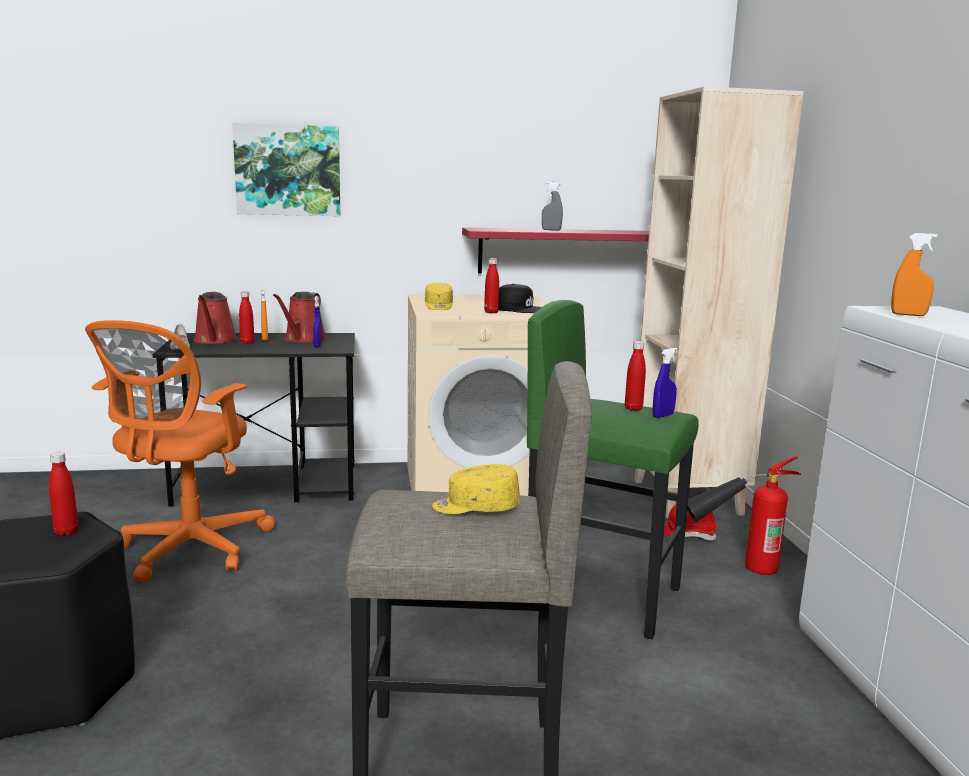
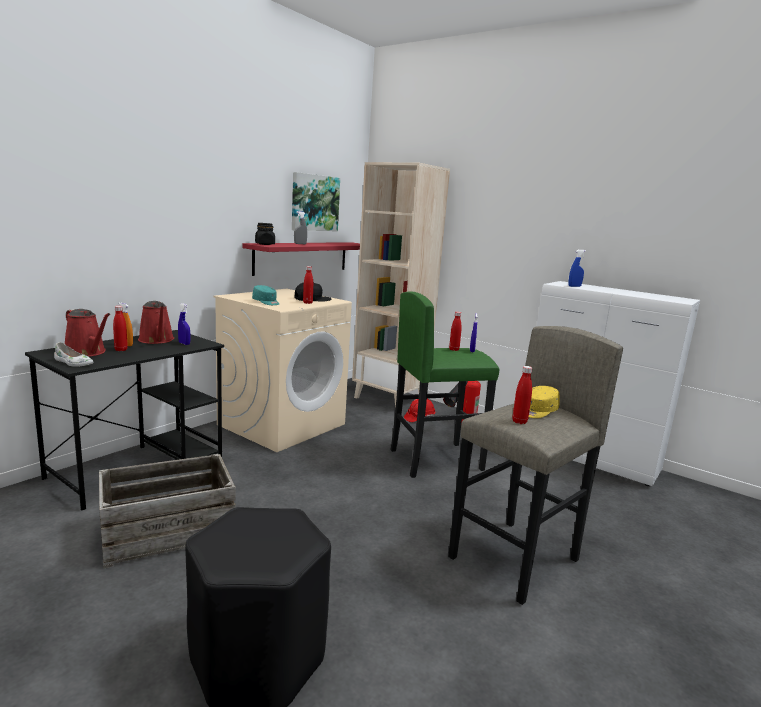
camera: 45 degrees left, 0 degrees up
(66, 532) = (267, 523): red bottle -> red bottle (519, 421)
(188, 551) = (168, 532): orange office chair -> crate
(288, 170) = (120, 198): picture -> picture (314, 203)
(438, 306) = (266, 302): yellow cap -> turquoise cap
(484, 229) = (265, 244): none -> black jar
(908, 314) = (574, 286): orange spray bottle -> blue spray bottle

